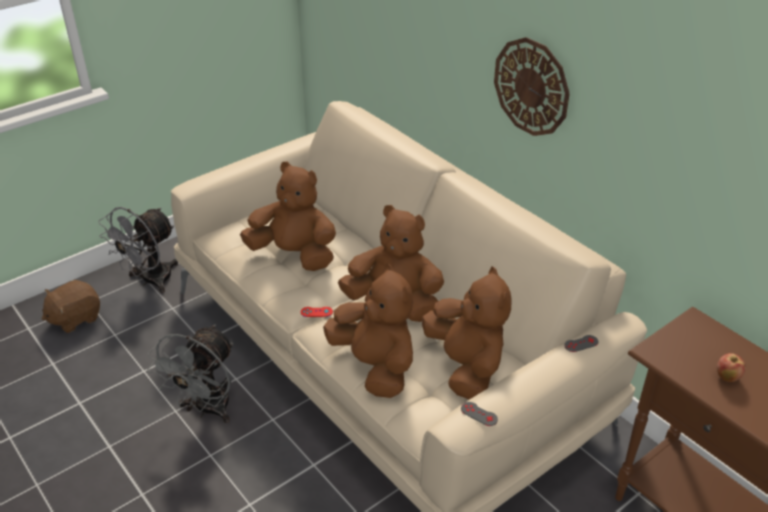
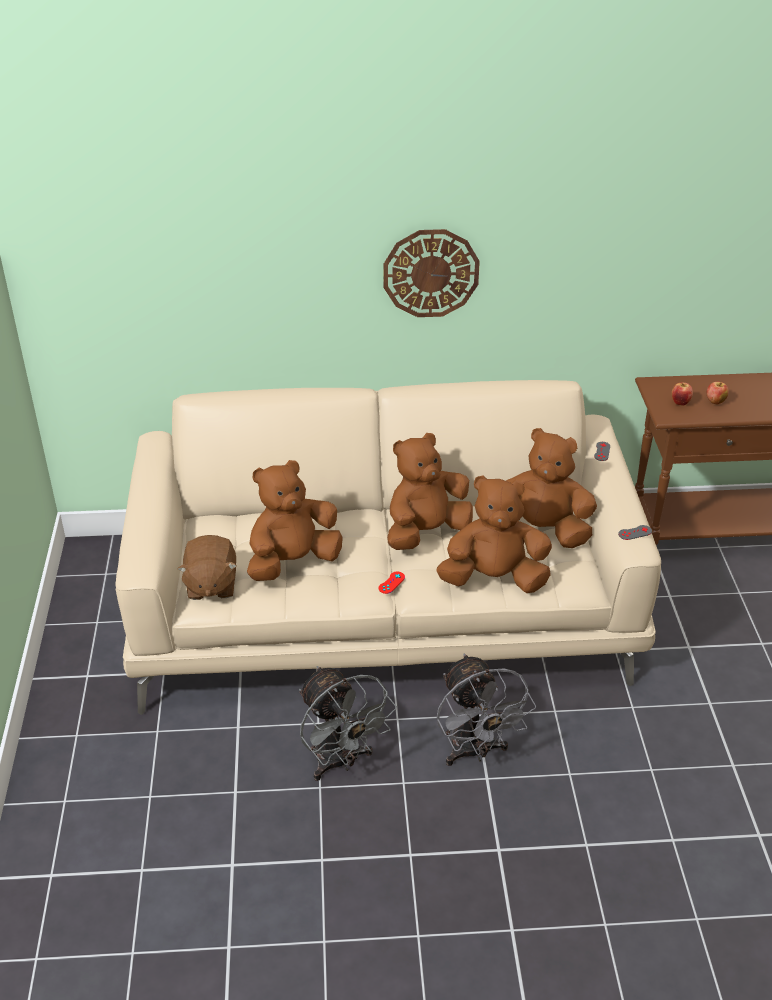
camera: 55 degrees left, 0 degrees up
(75, 318) = (81, 823): brown plush toy -> brown plush toy (210, 585)
(150, 281) = (89, 732): grey fan -> grey fan (475, 752)
(689, 352) = (680, 403): none -> apple

